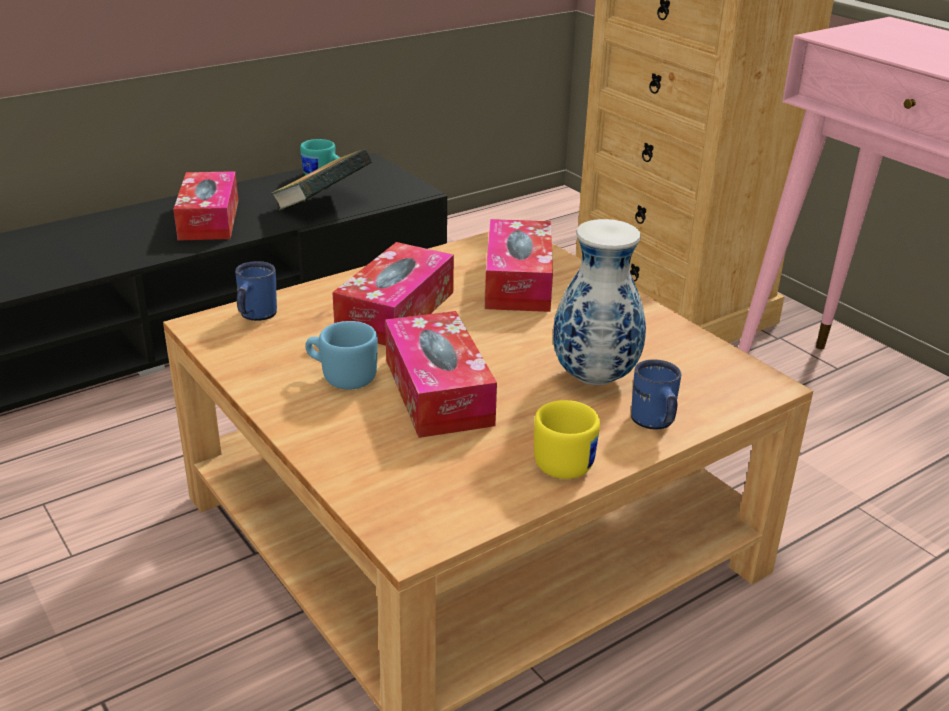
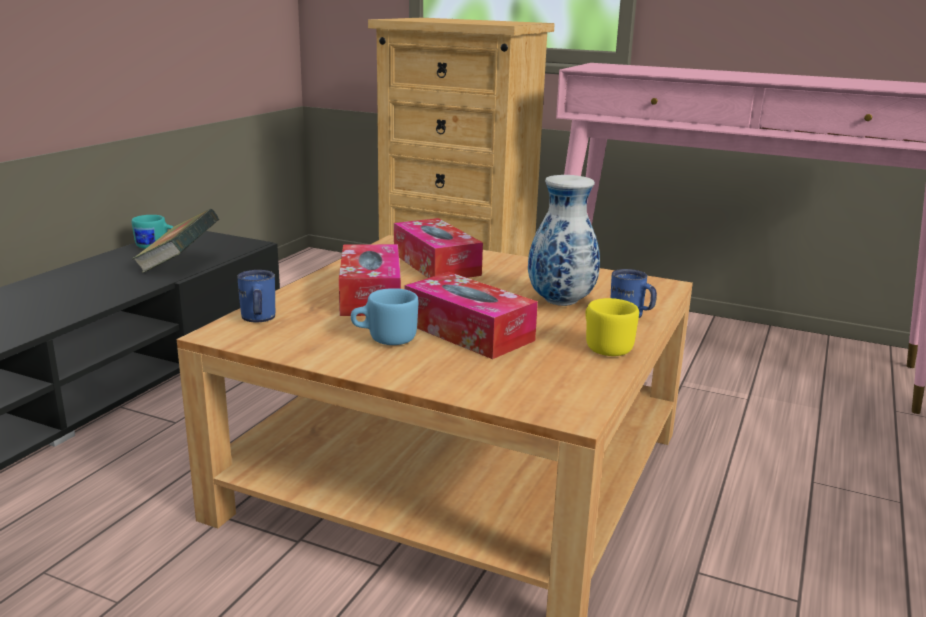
camera: 30 degrees left, 10 degrees down
(209, 219) = (81, 289): tissue box -> none

